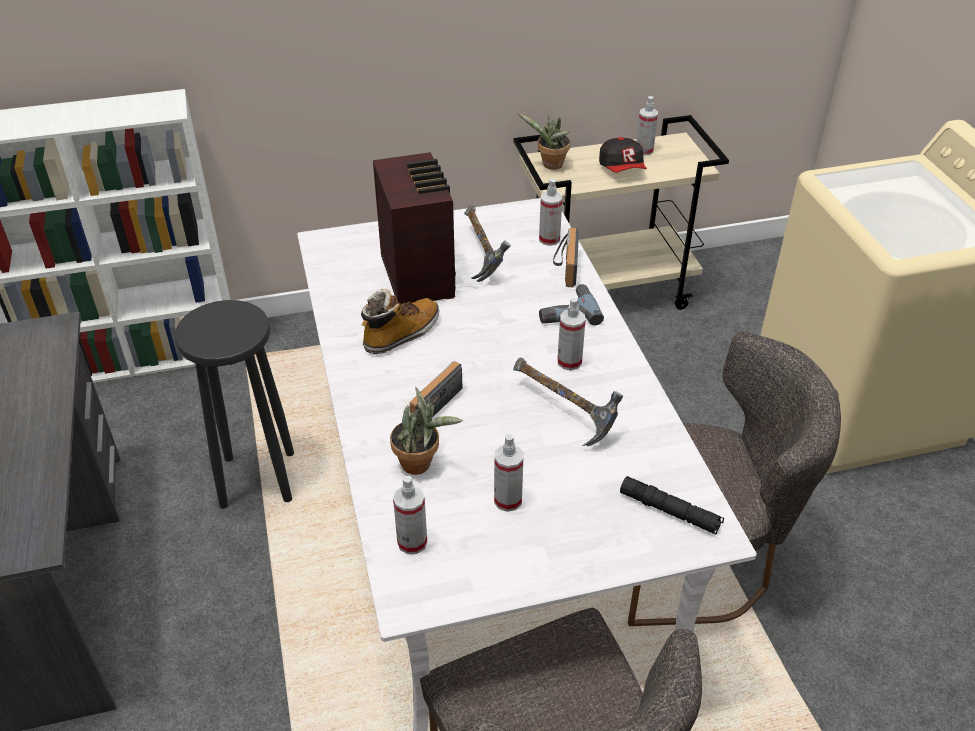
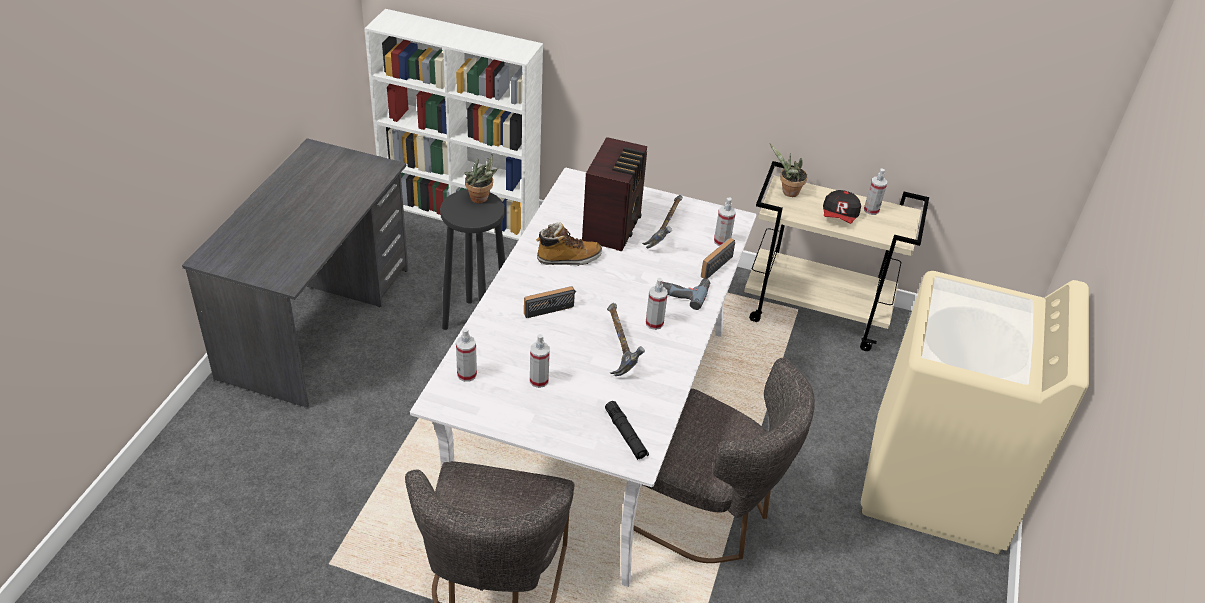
camera: 30 degrees right, 0 degrees up
(421, 464) = (510, 337): potted plant -> potted plant (481, 199)

